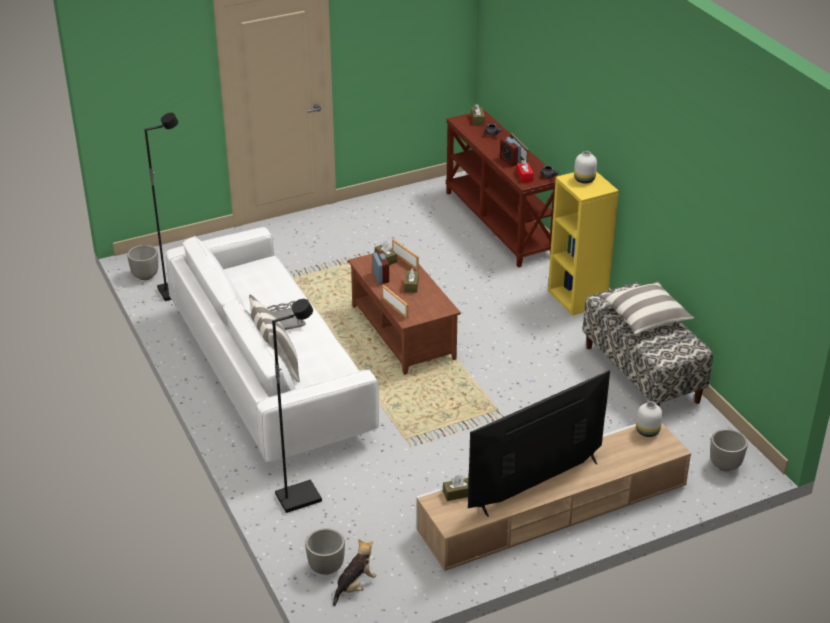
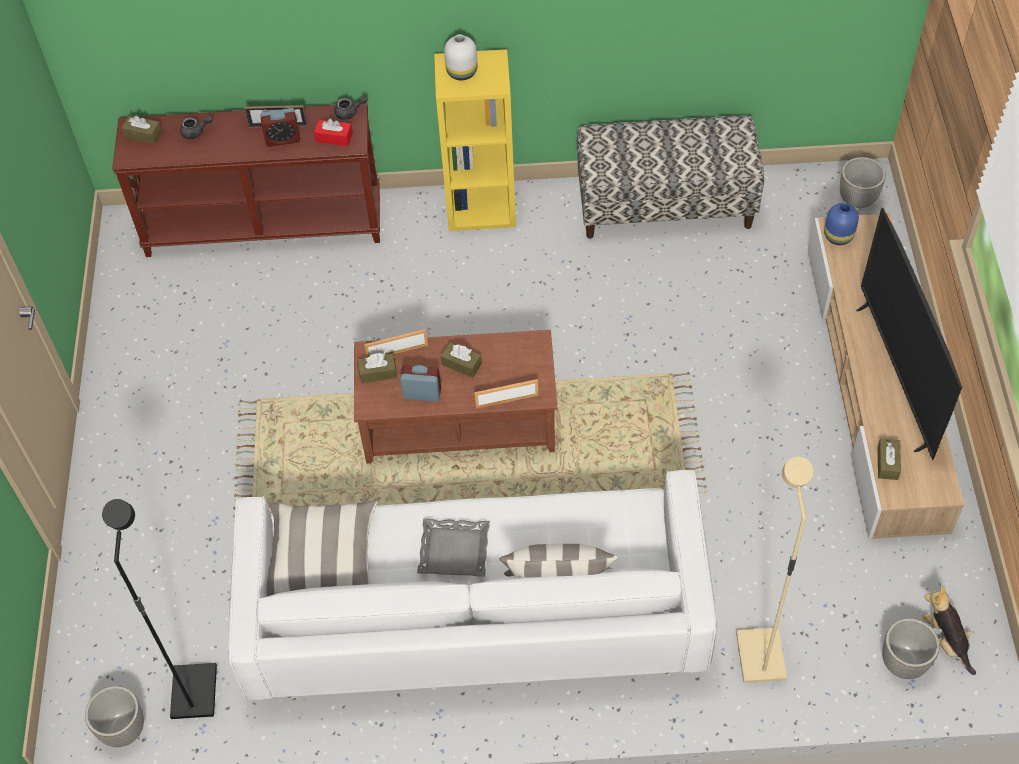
camera: 65 degrees left, 20 degrees up
(298, 497) = (758, 656): black floor lamp -> beige floor lamp
(645, 317) = (656, 148): pillow -> pillow (322, 558)
(647, 431) = (838, 237): white vase -> blue vase

